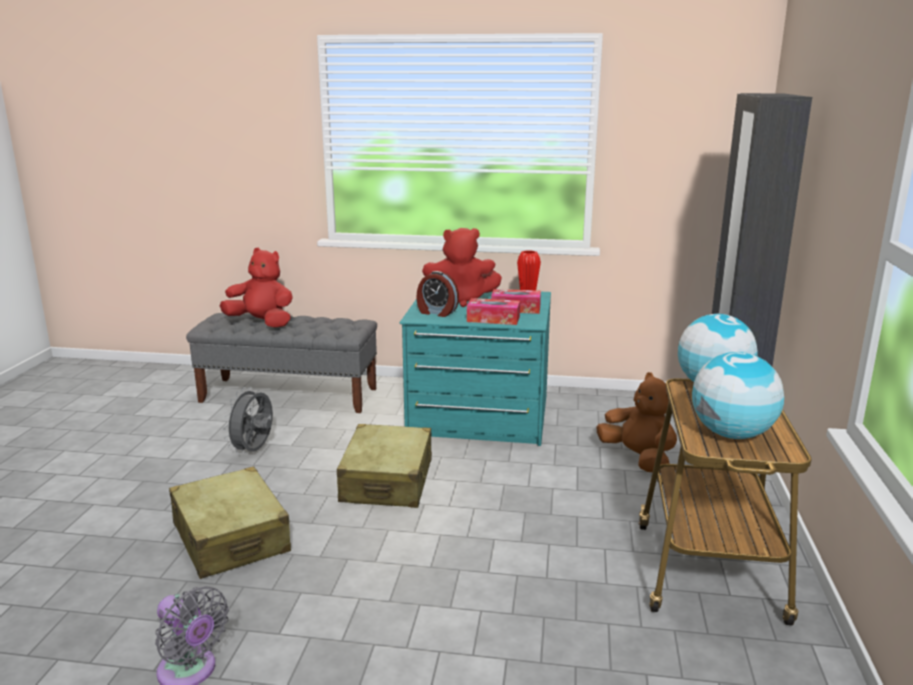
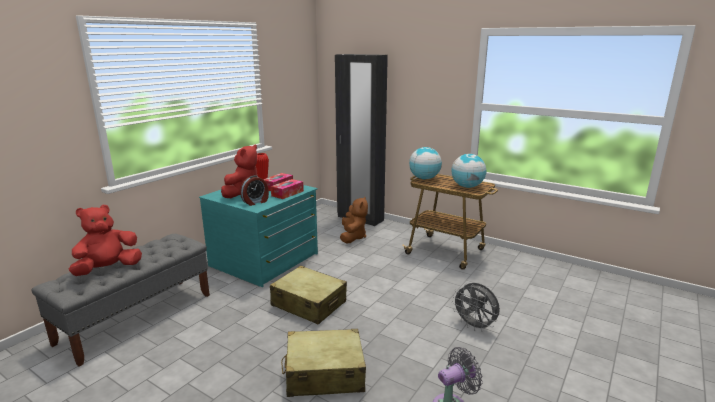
camera: 65 degrees left, 0 degrees up
(254, 451) = (212, 348): grey fan -> grey fan (474, 326)
(638, 458) = (353, 237): brown plush toy -> brown plush toy turned 105 degrees clockwise

